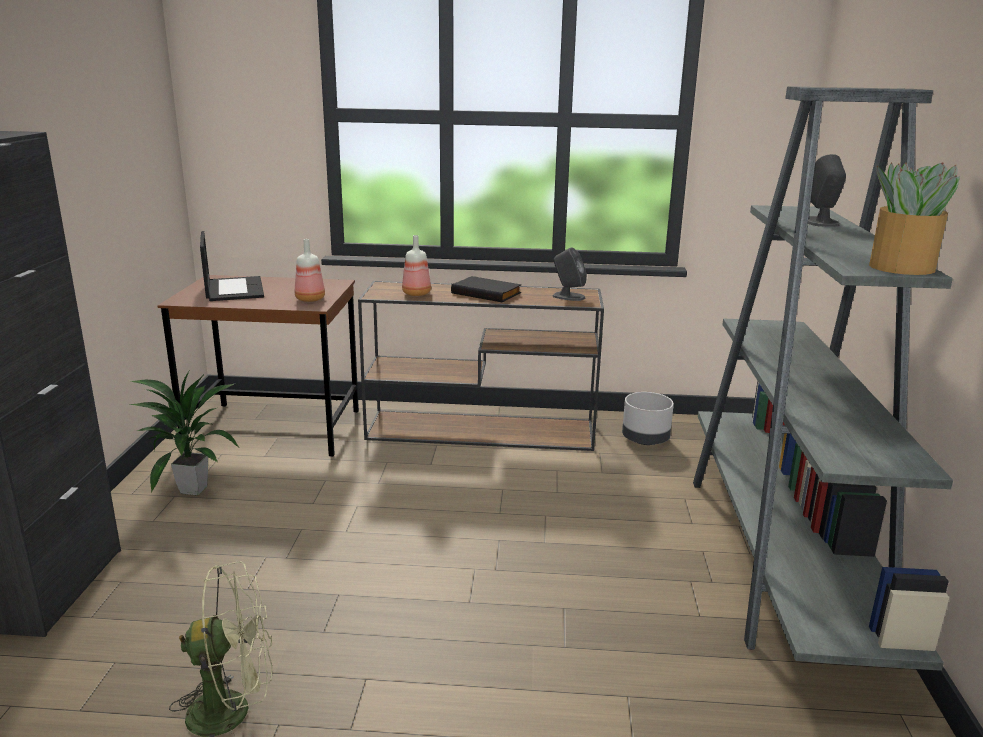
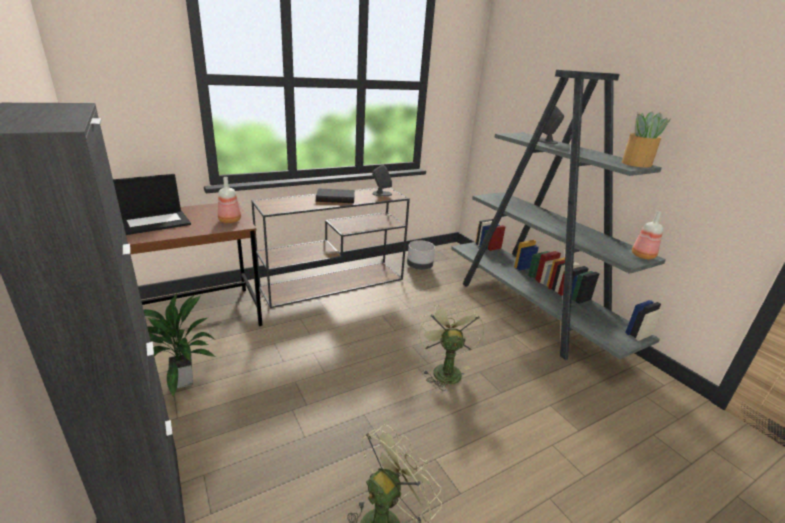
camera: 35 degrees left, 5 degrees up
(233, 289) = (155, 222): laptop -> laptop turned 105 degrees clockwise
(415, 293) = (294, 205): bottle -> bottle (642, 256)
(510, 585) = (444, 369): none -> green fan

